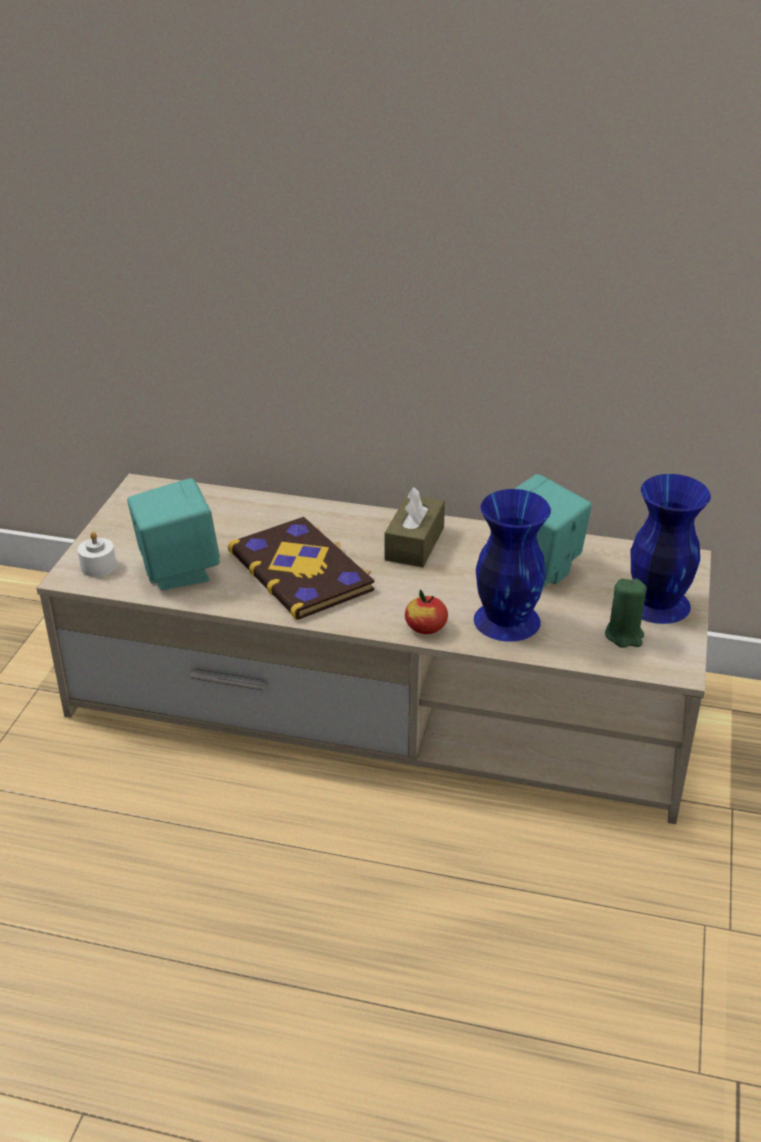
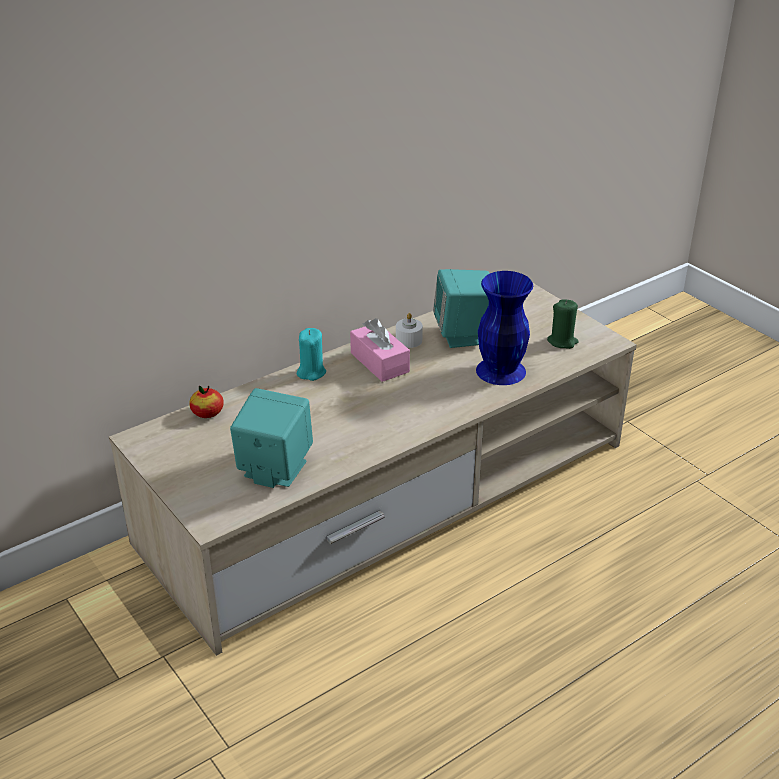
camera: 50 degrees left, 0 degrees up
(98, 566) = (216, 503): white candle -> white candle (409, 340)
(302, 570) = (348, 418): book -> none
(345, 516) = (311, 372): none -> turquoise candle
(414, 543) = (379, 362): brown tissue box -> pink tissue box
(426, 627) = (471, 401): apple -> apple (207, 413)
(655, 603) = (546, 317): blue vase -> none

